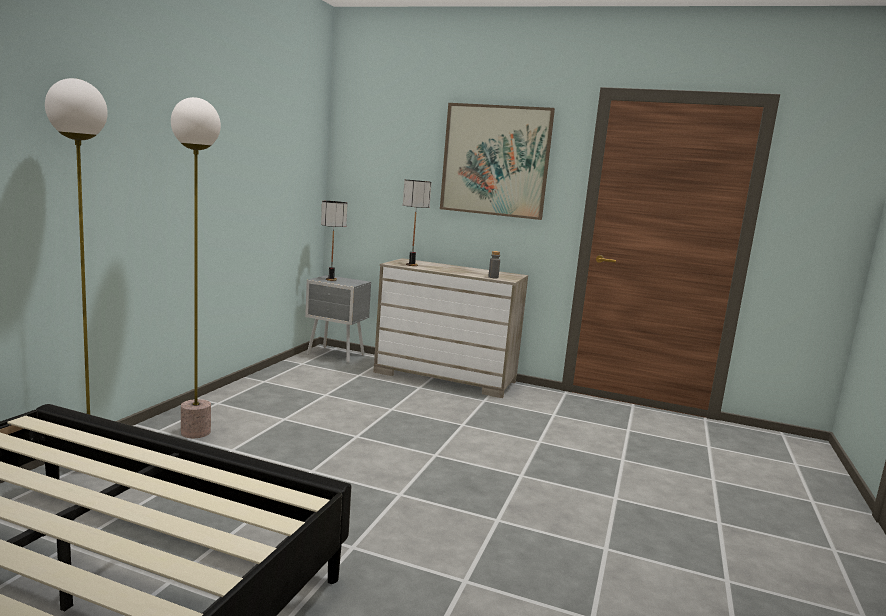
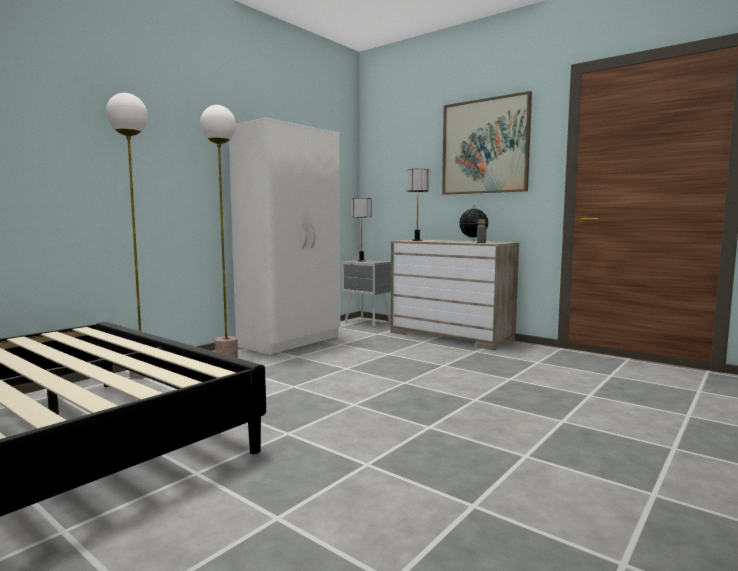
camera: 20 degrees right, 5 degrees down
(259, 392) = (291, 341): none -> white wardrobe
(478, 271) = (473, 241): none -> globe

